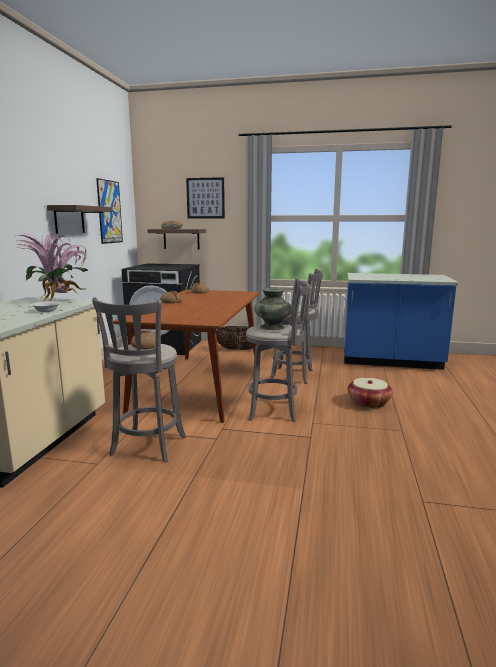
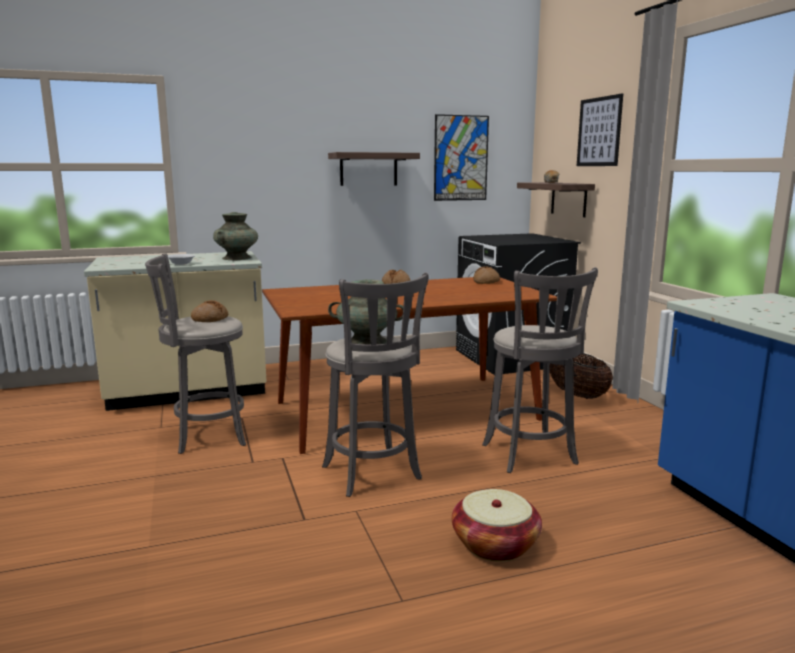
camera: 60 degrees right, 0 degrees up
(60, 301) = (236, 258): potted plant -> turquoise vase

